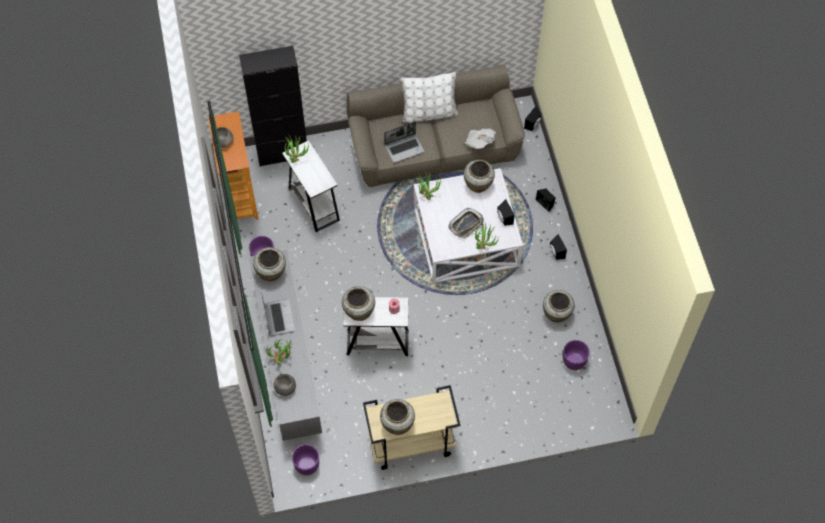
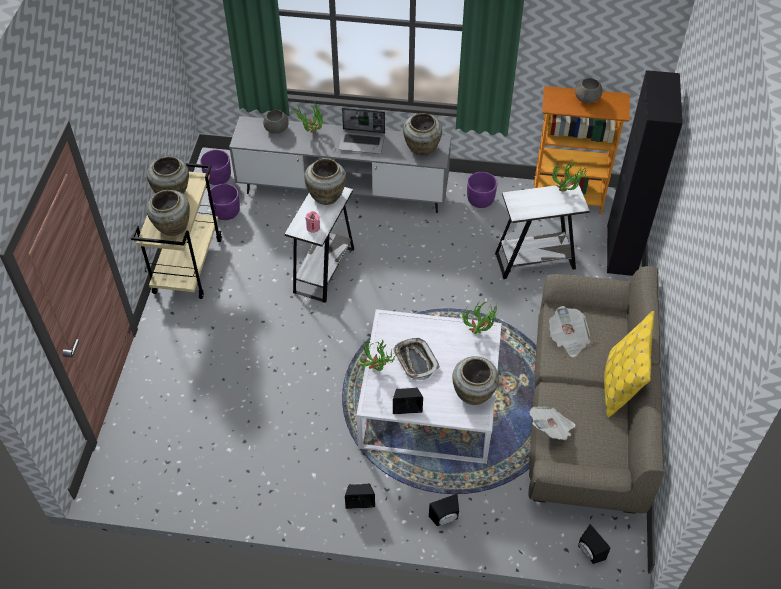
camera: 110 degrees right, 10 degrees down
(404, 148) = (568, 338): laptop -> newspaper
(429, 113) = (620, 384): white pillow -> yellow pillow
(556, 314) = (268, 466): beige vase -> beige vase (172, 227)
(574, 361) = (194, 462): purple planter -> purple planter (226, 212)

